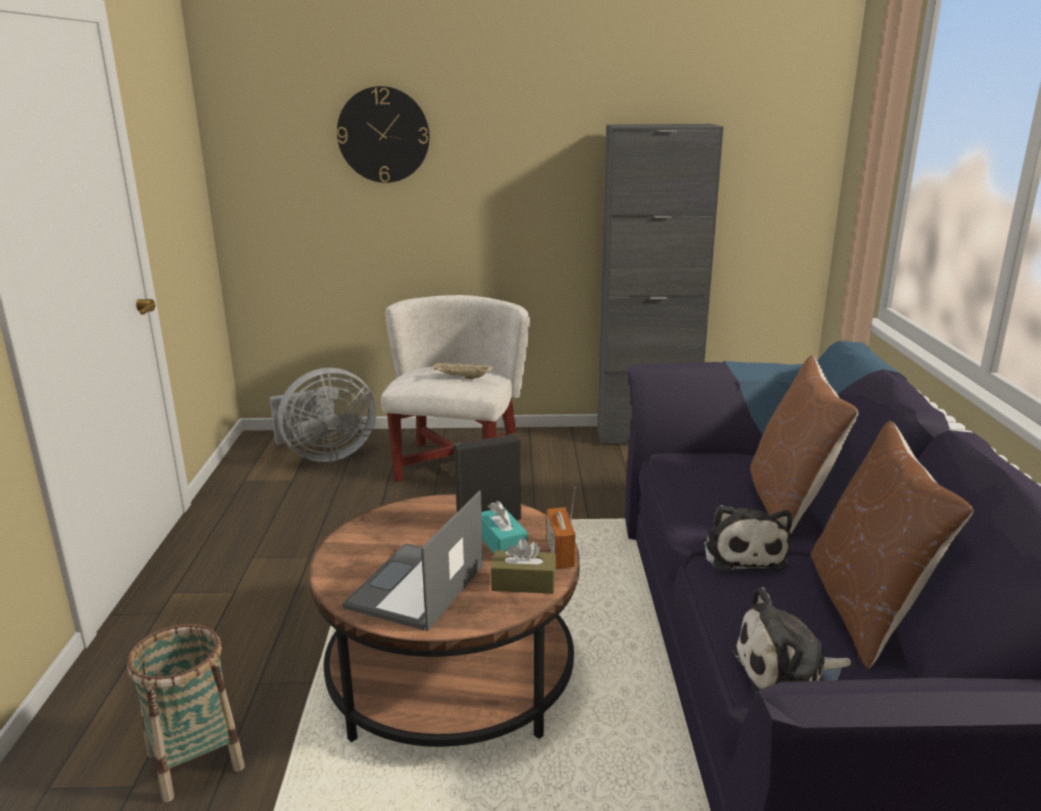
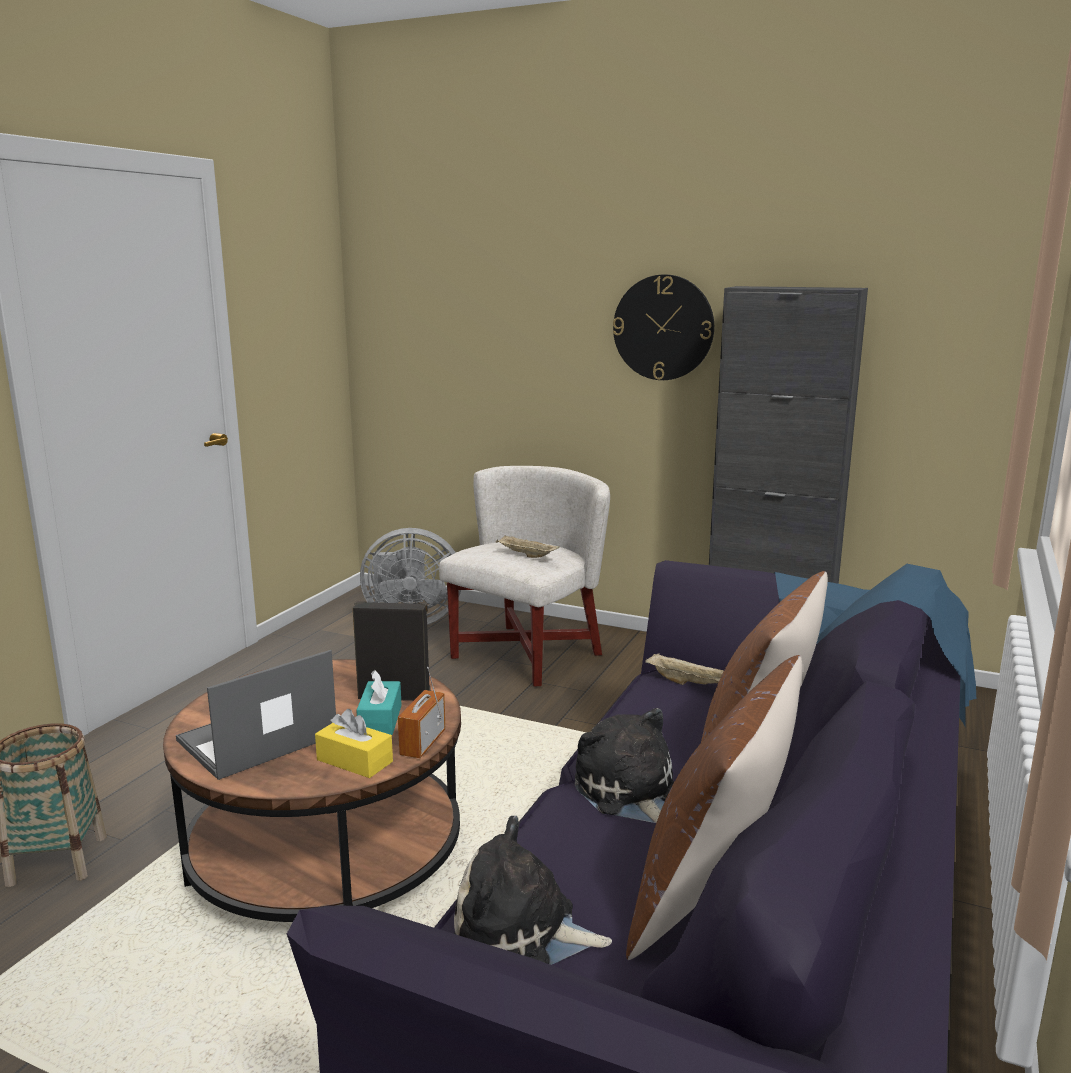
camera: 25 degrees right, 5 degrees down
(383, 135) = (503, 292): wall clock -> wall clock (663, 327)
(523, 583) = (354, 761): brown tissue box -> yellow tissue box
(691, 460) = (690, 683): none -> beige tray
(743, 553) = (629, 793): plush toy -> plush toy turned 135 degrees clockwise

